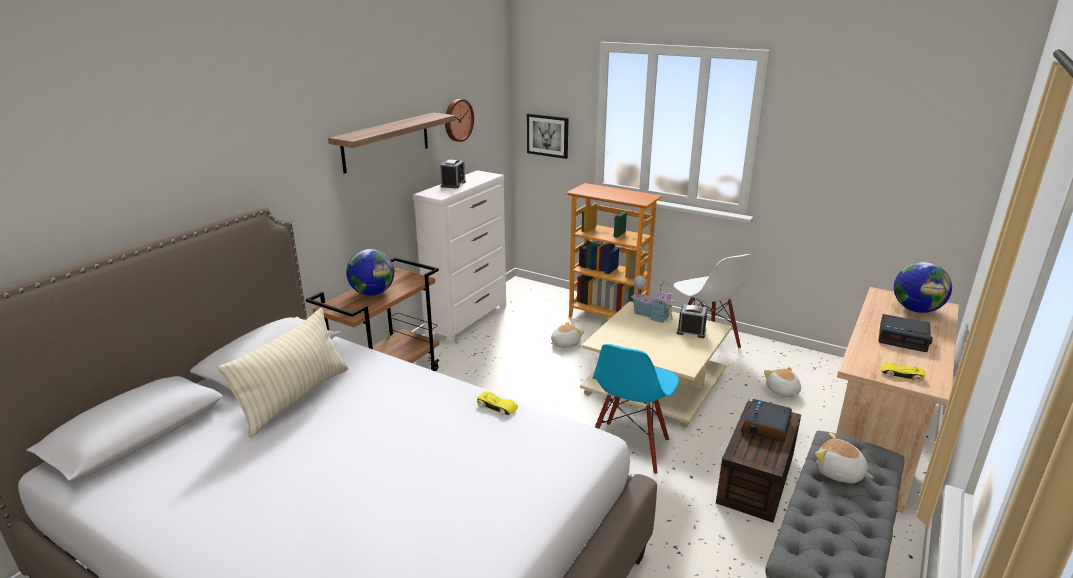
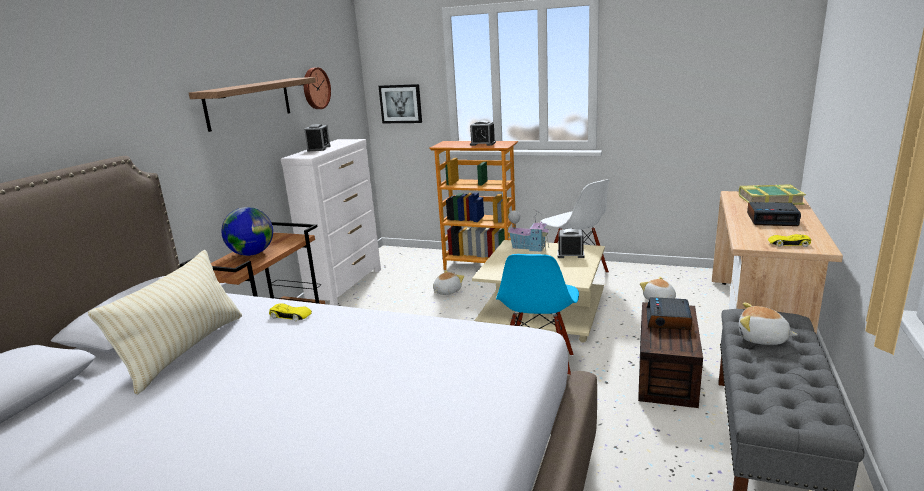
camera: 10 degrees left, 5 degrees down
(497, 407) = (417, 324): yellow toy car -> yellow toy car (291, 316)
(623, 195) = (482, 144): none -> alarm clock
(916, 310) = (769, 200): globe -> book

